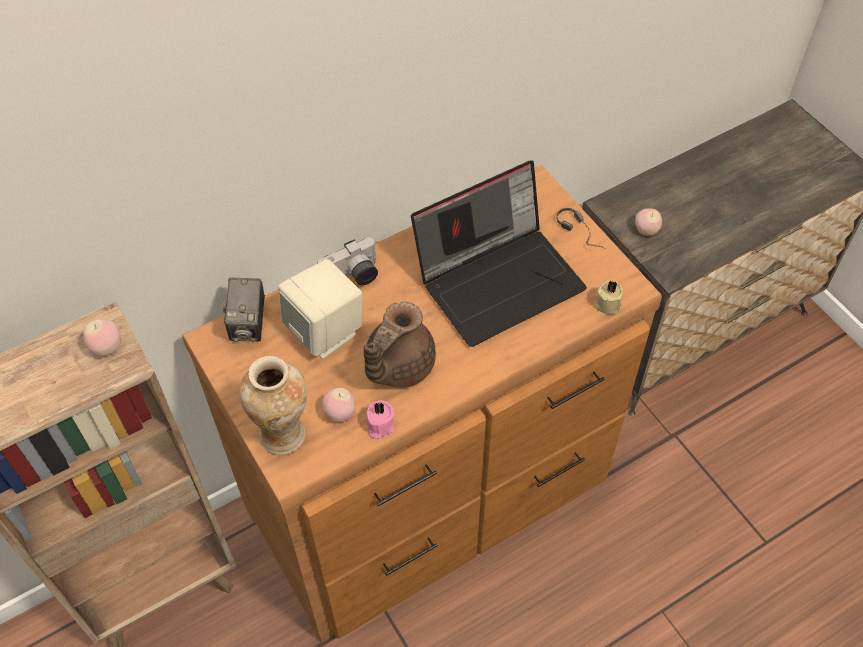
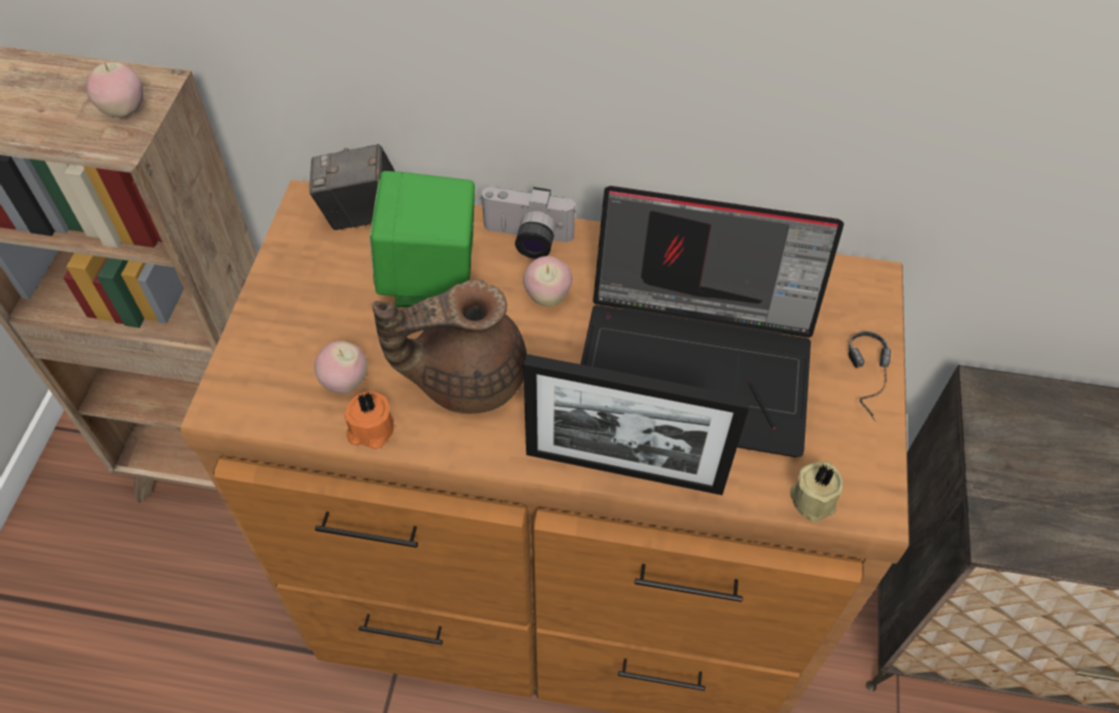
camera: 40 degrees right, 0 degrees up
(249, 325) = (362, 215): camera -> camera turned 45 degrees clockwise
(284, 435) = (264, 359): vase -> none
(325, 331) = (431, 279): beige speaker -> green speaker
(379, 426) = (370, 430): pink candle -> orange candle
(516, 353) = (624, 470): none -> picture frame
(646, 231) = (1014, 459): apple -> apple (547, 297)

